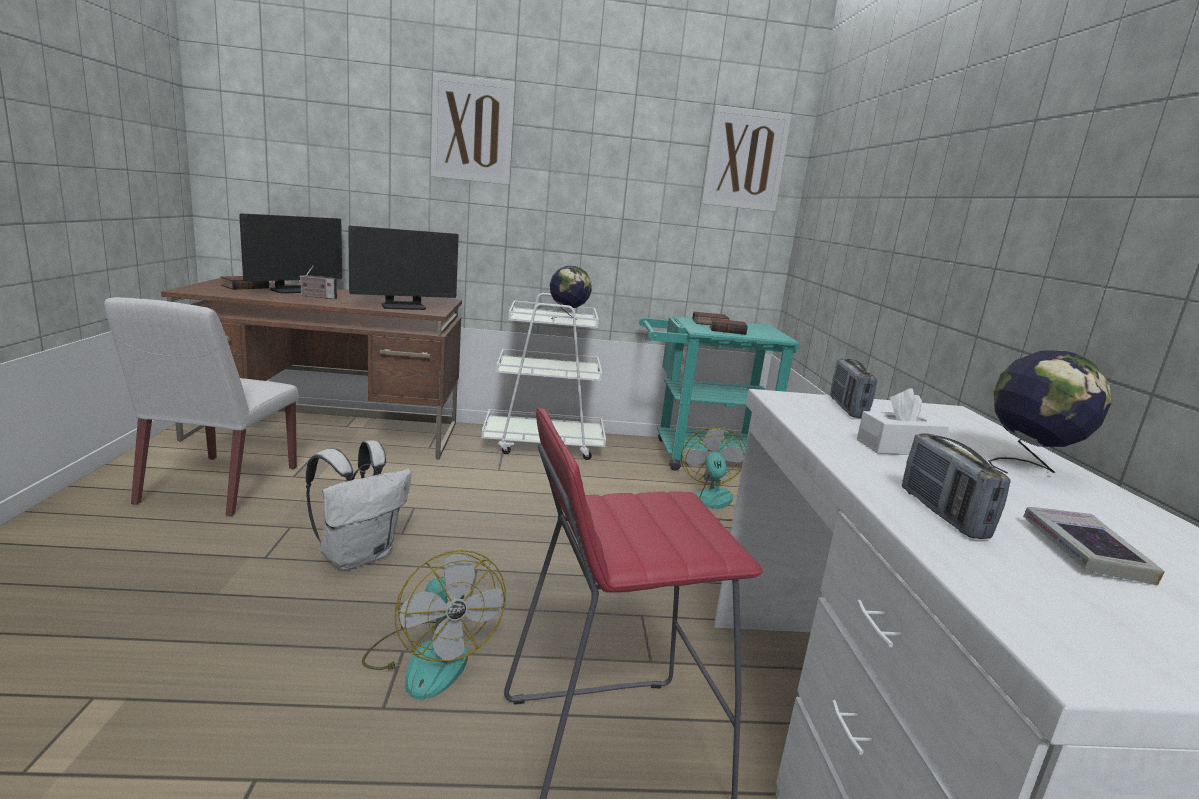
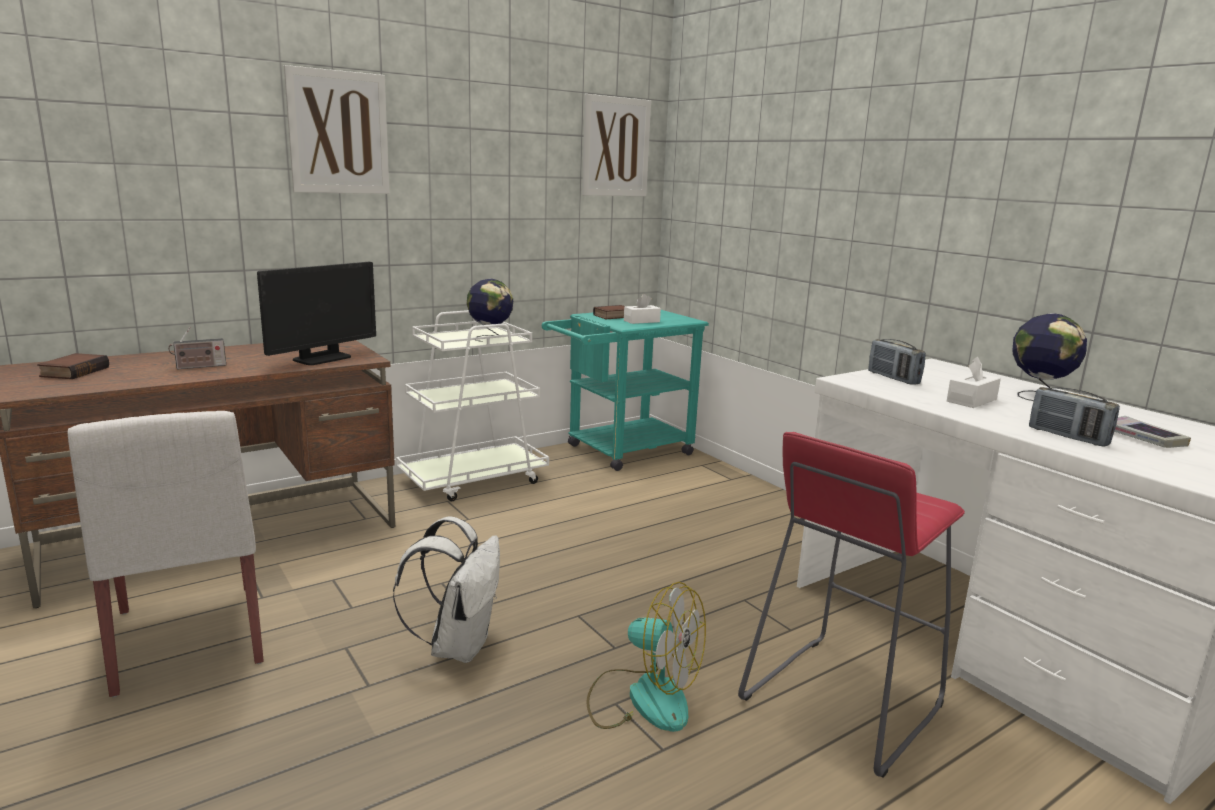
camera: 30 degrees left, 0 degrees up
(294, 290) = (148, 364): monitor -> none
(717, 504) = (686, 491): fan -> none
(728, 330) = (641, 321): book -> white tissue box

